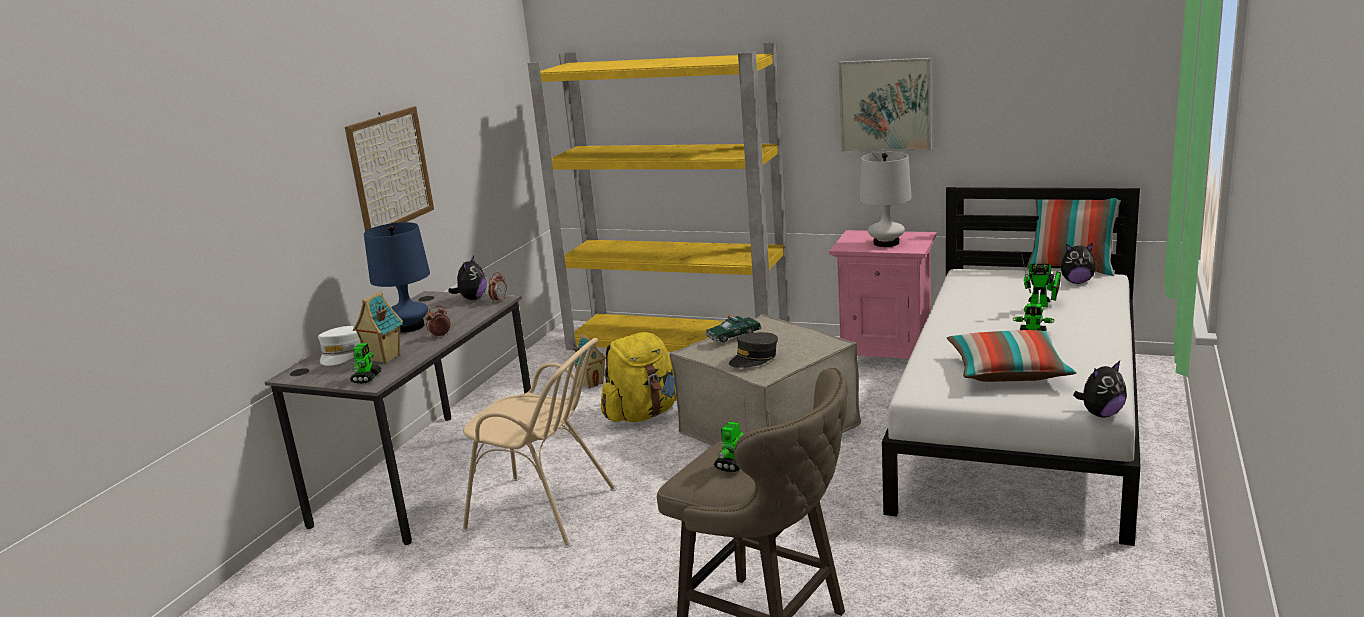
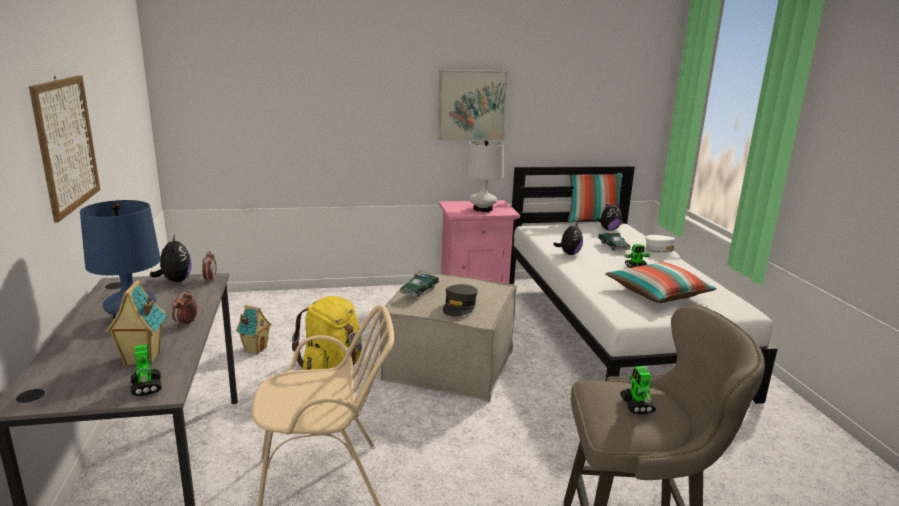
camera: 35 degrees left, 0 degrees up
(341, 354) = (71, 362): white cap -> white cap (661, 252)
(678, 342) = (302, 302): yellow bookcase -> none
(1042, 305) = (613, 246): toy robot -> toy car
(1101, 414) = (750, 315): plush toy -> plush toy (569, 253)

